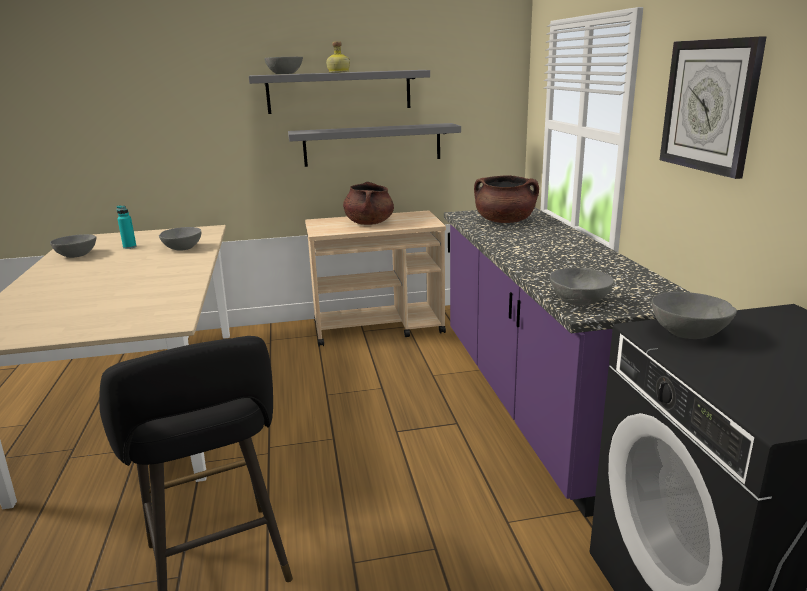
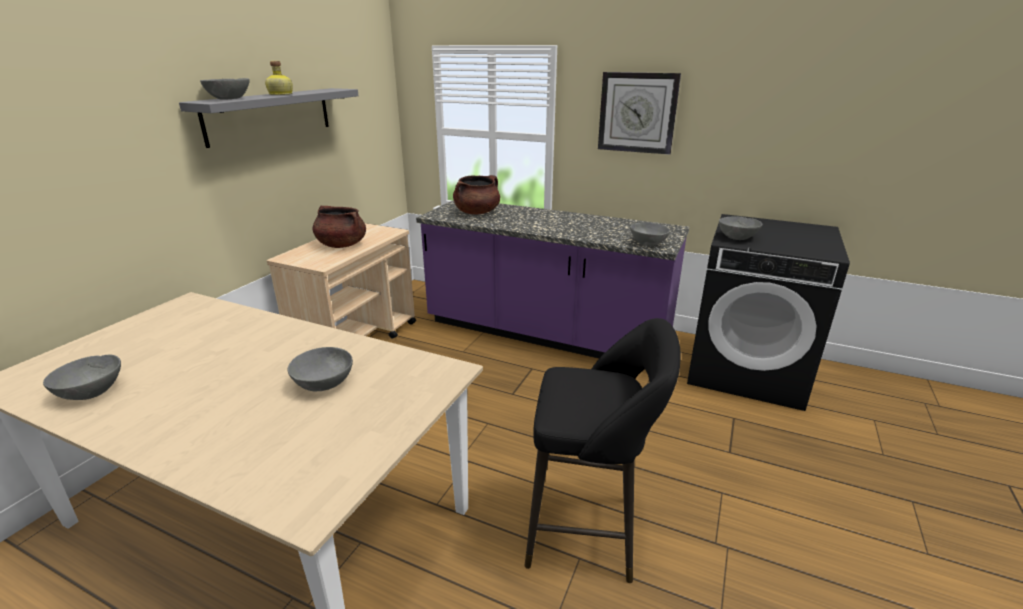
camera: 55 degrees left, 5 degrees up
(129, 247) = (144, 353): turquoise bottle -> none
(182, 248) = (228, 326): grey bowl -> grey bowl (324, 384)
(372, 144) = (305, 168): grey shelf -> none

